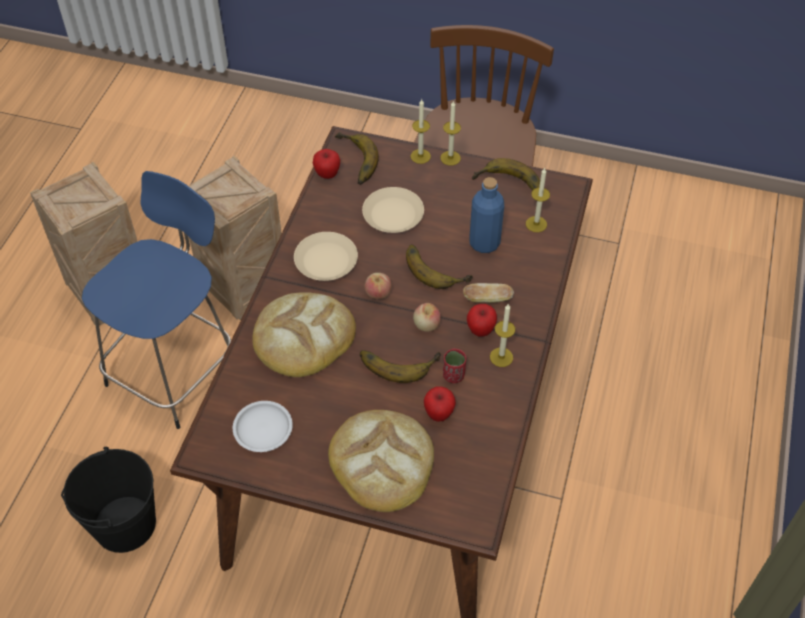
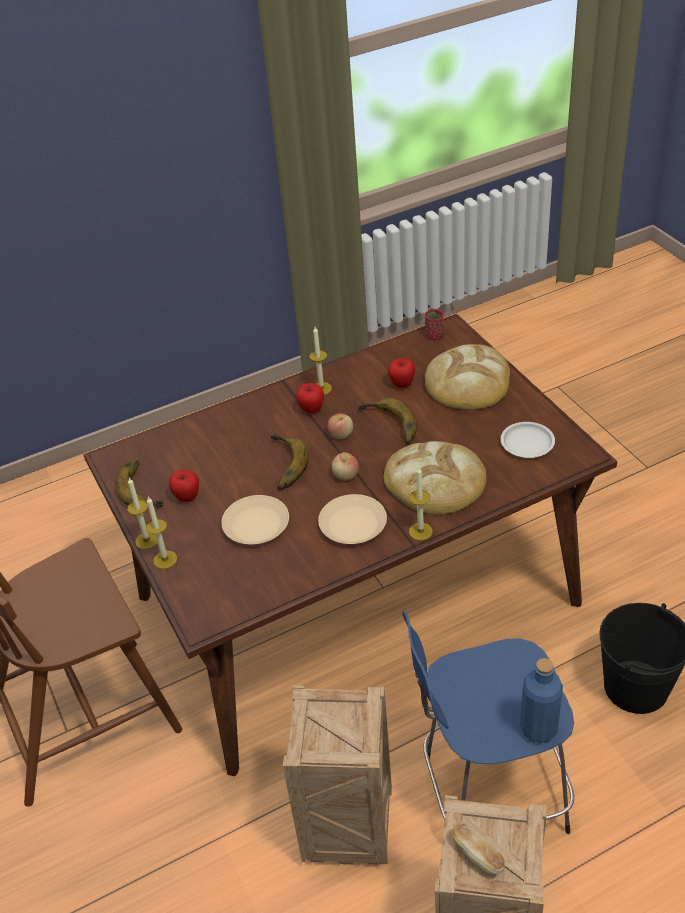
camera: 130 degrees left, 10 degrees down
(327, 174) = (258, 600): apple -> apple (187, 497)
(353, 161) = (222, 596): banana -> none
(453, 375) = (364, 397): red cup -> red cup (434, 335)
(484, 243) = (225, 459): blue bottle -> blue bottle (538, 728)
(487, 299) = (279, 424): bread -> bread (477, 855)
(536, 224) = (173, 448): candle -> candle (420, 531)

